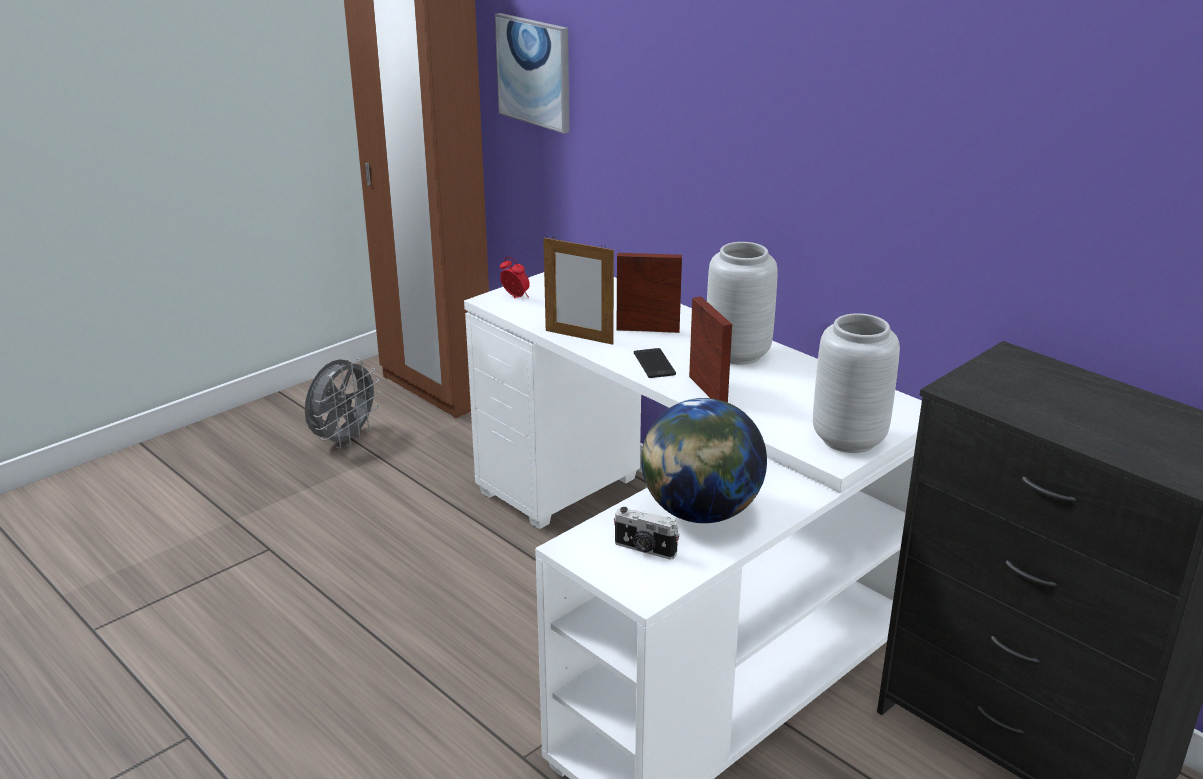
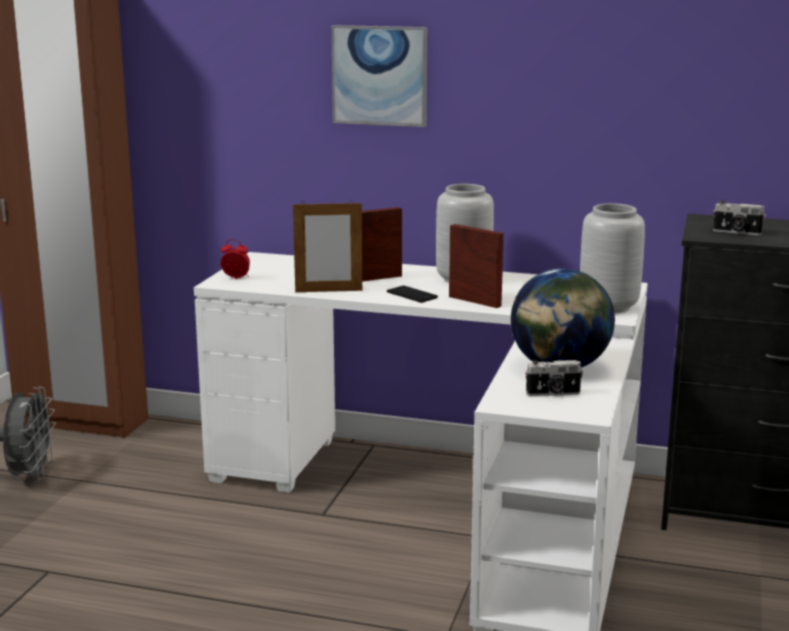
camera: 30 degrees left, 10 degrees down
(534, 72) = (190, 86): picture -> picture (380, 75)
(1014, 392) = (737, 232): none -> camera

